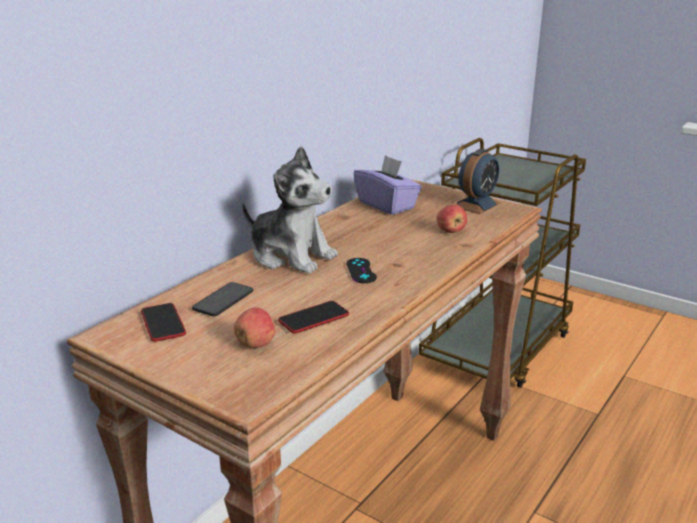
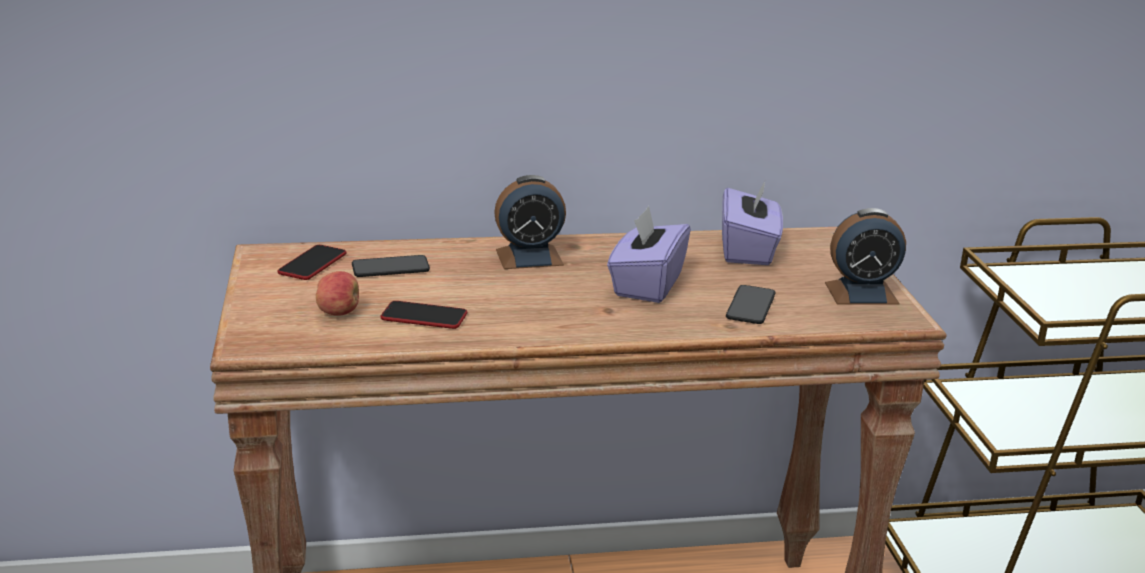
camera: 45 degrees right, 0 degrees up
(291, 256) = (529, 257): plush toy -> alarm clock
(361, 271) = (559, 299): black game controller -> none
(383, 243) = (646, 285): none -> purple tissue box
(451, 231) = (750, 306): apple -> phone

